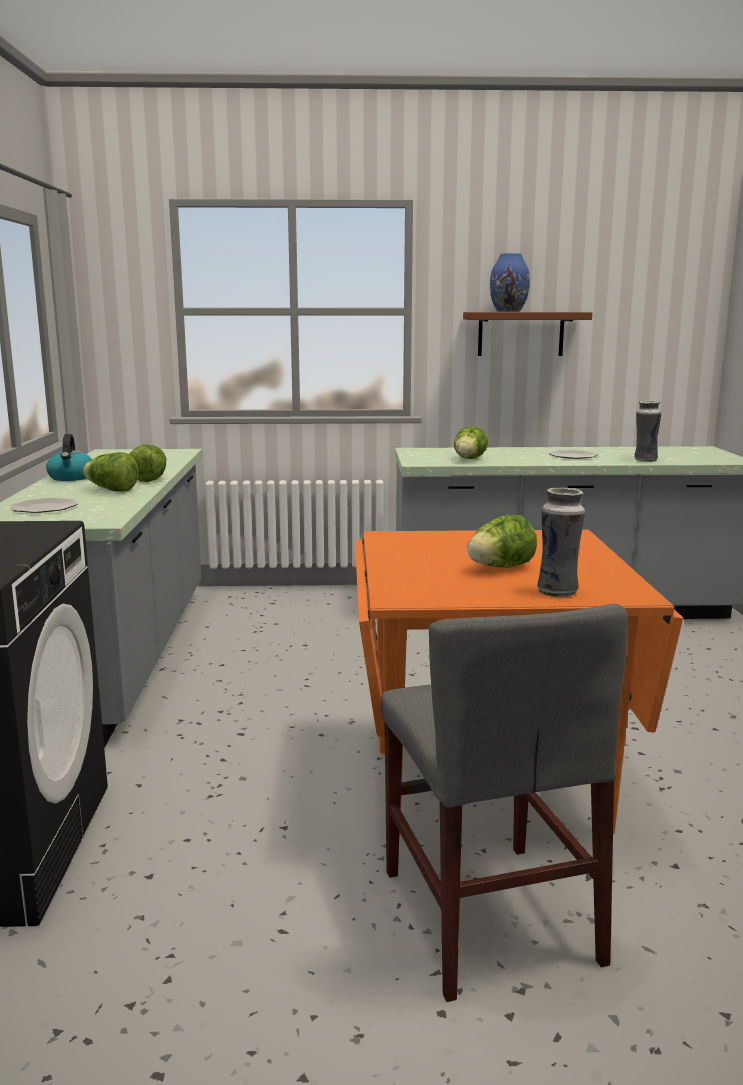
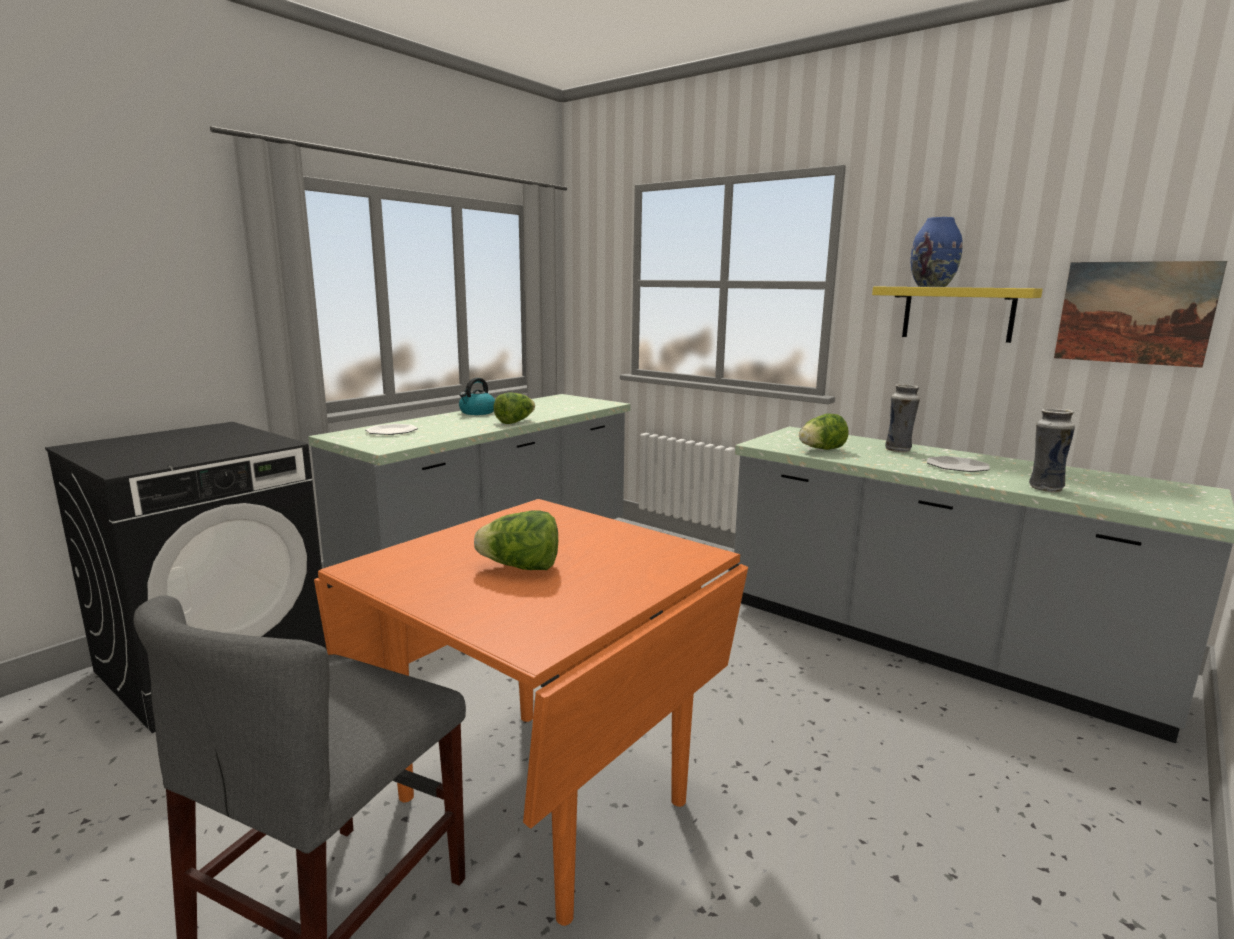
camera: 40 degrees right, 0 degrees up
(112, 490) = (466, 426): lettuce -> none
(520, 334) = (957, 313): brown shelf -> yellow shelf
(558, 592) = (484, 611): vase -> vase (898, 450)
(639, 329) = (1134, 312): none -> picture

